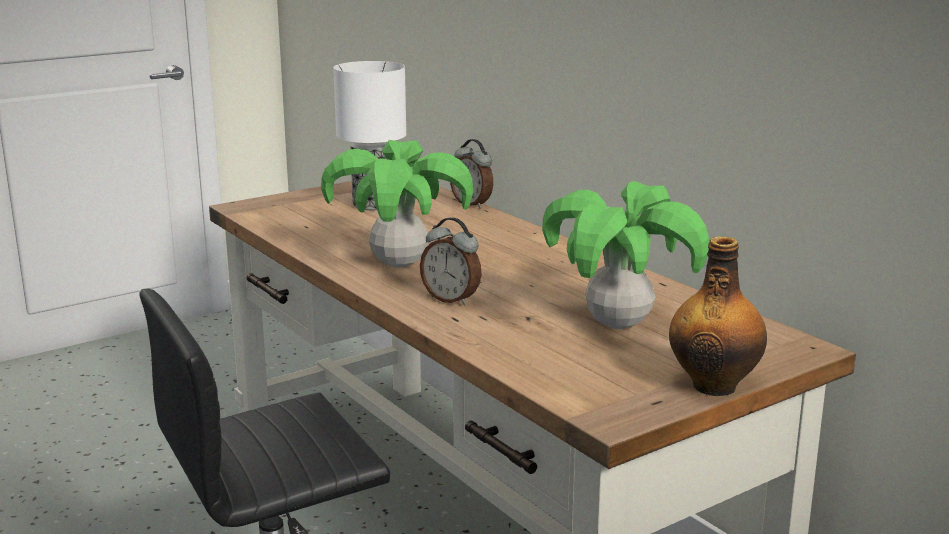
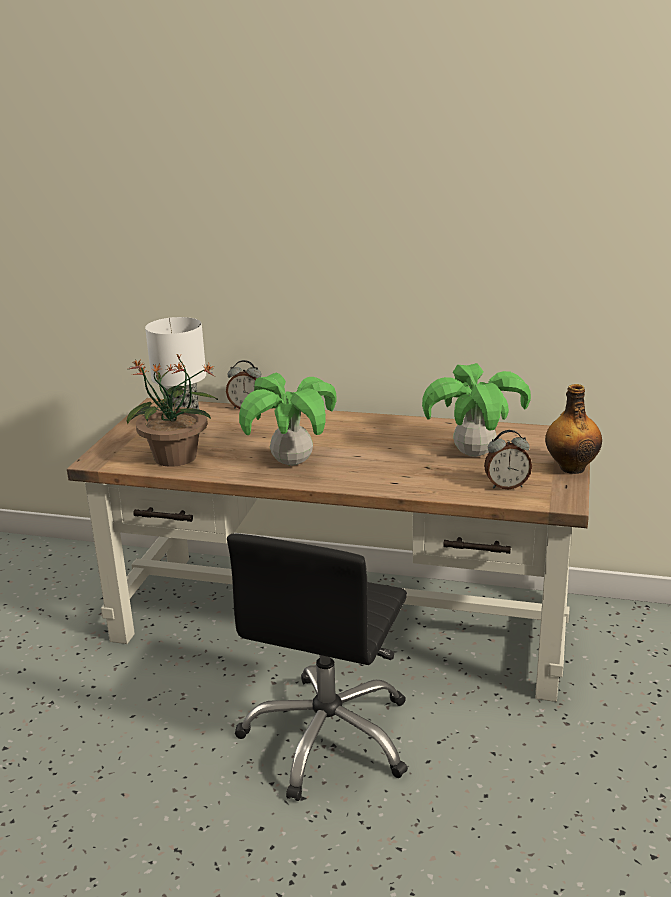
camera: 40 degrees left, 5 degrees up
(308, 225) = (176, 458): none -> potted plant
(451, 299) = (368, 472): alarm clock -> alarm clock (506, 486)

